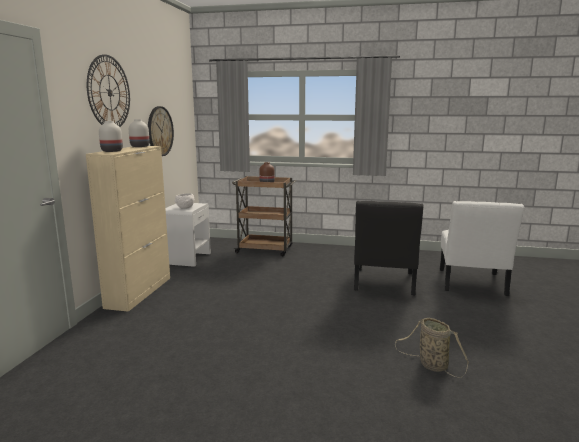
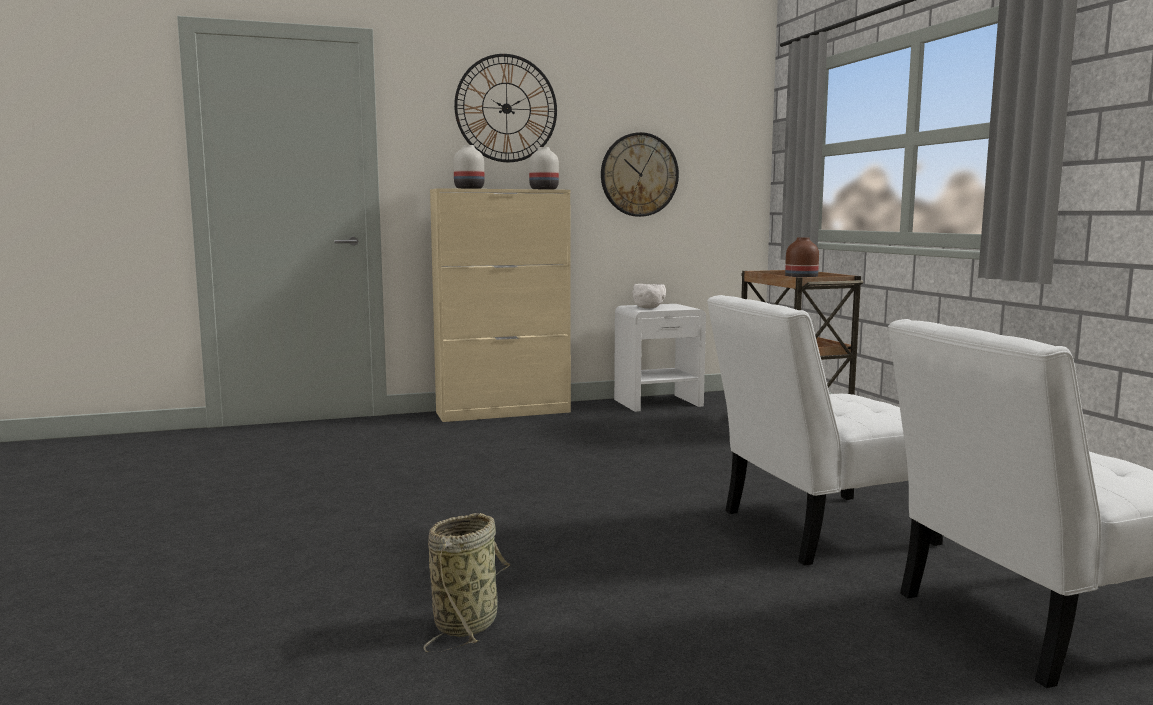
camera: 60 degrees right, 5 degrees down
(383, 283) = (816, 529): black chair -> white chair

